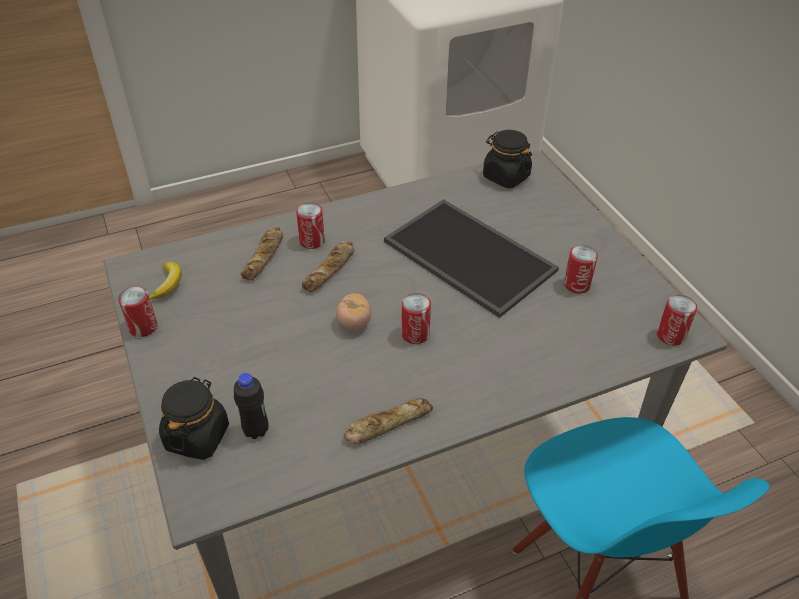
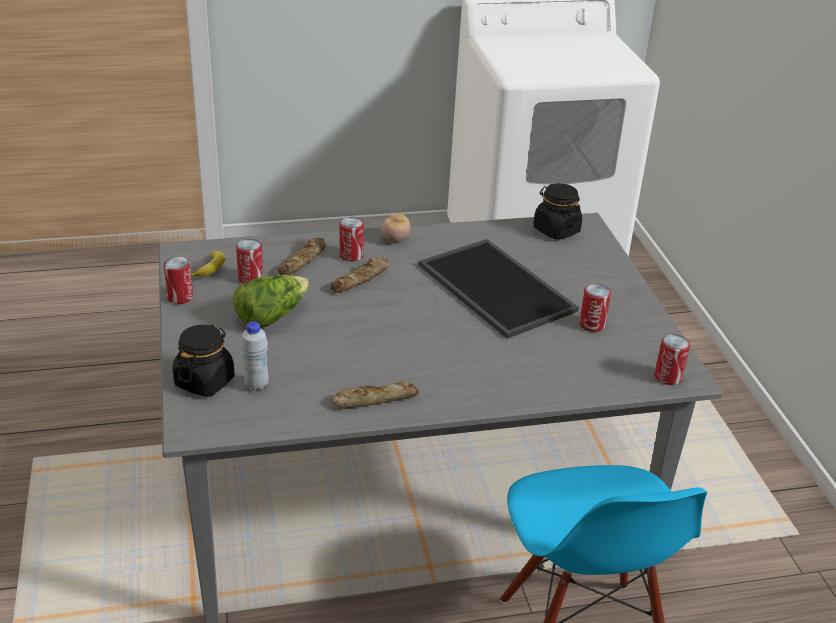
camera: 10 degrees right, 10 degrees down
(248, 334) = (271, 316): none -> lettuce
(256, 430) = (256, 385): black bottle -> white bottle
(354, 323) = (369, 322): tomato -> tomato (395, 239)
(415, 334) = (423, 339): can -> can (250, 278)

